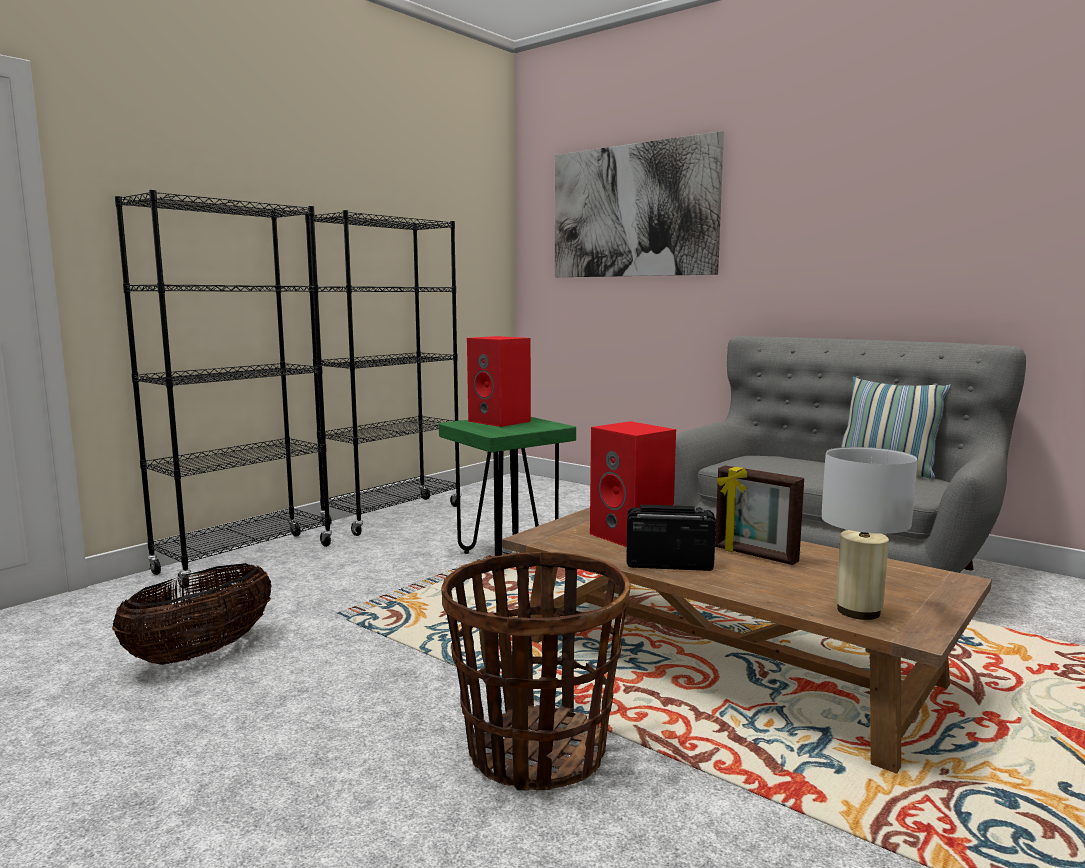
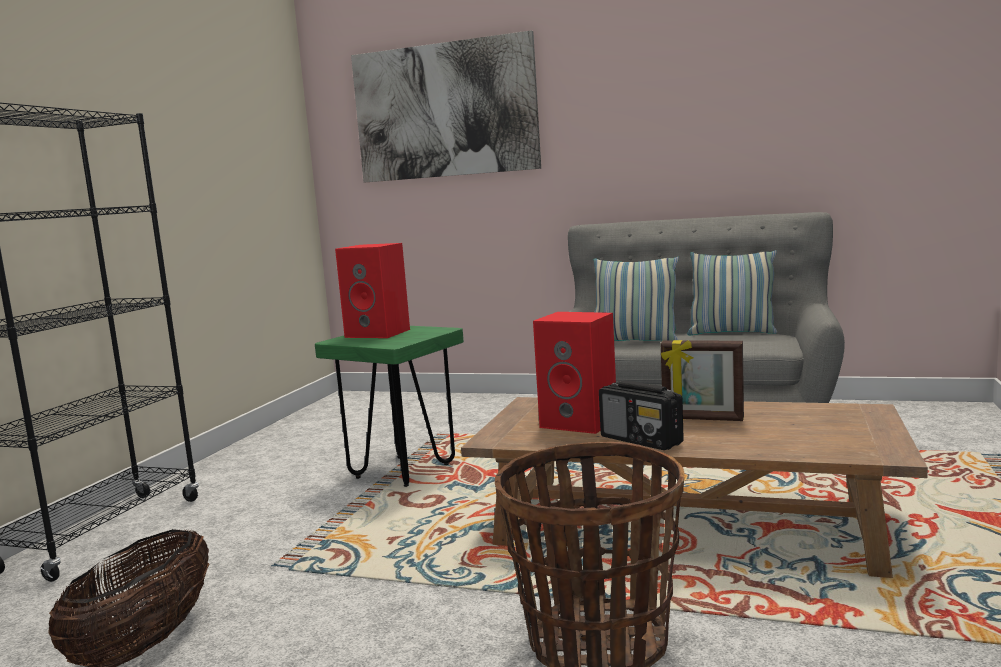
camera: 20 degrees left, 0 degrees up
(394, 516) = (242, 456): black bookcase -> none
(668, 564) = (641, 440): radio -> radio turned 120 degrees counterclockwise
(767, 464) = (634, 341): none -> pillow
(860, 611) = (834, 447): white table lamp -> none

